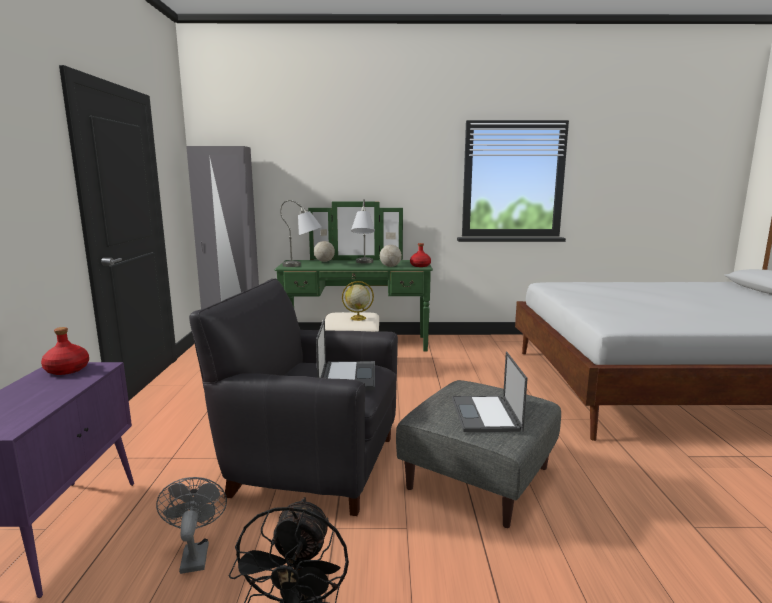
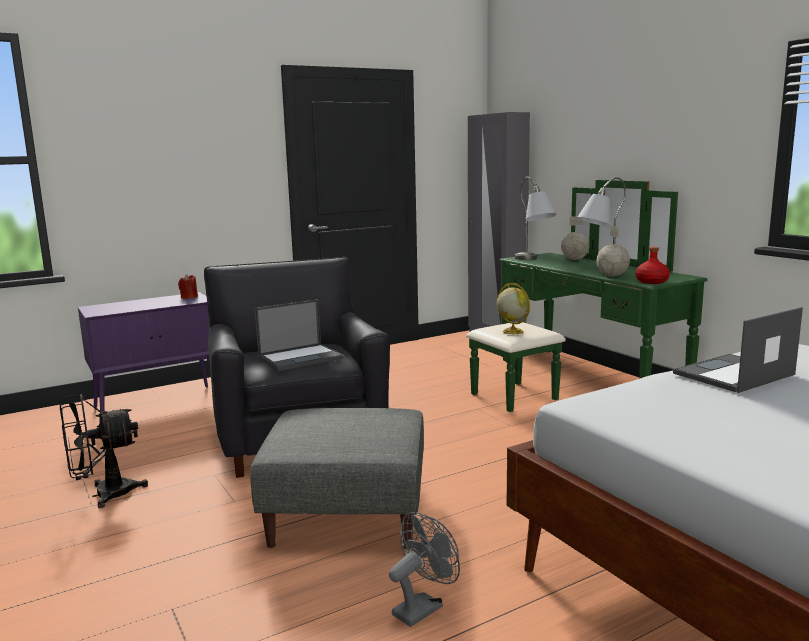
camera: 60 degrees right, 0 degrees up
(66, 370) = (189, 297): red bottle -> red candle
(195, 553) = (158, 443): grey fan -> grey fan (423, 607)
(486, 415) = (324, 433): laptop -> laptop (733, 374)

